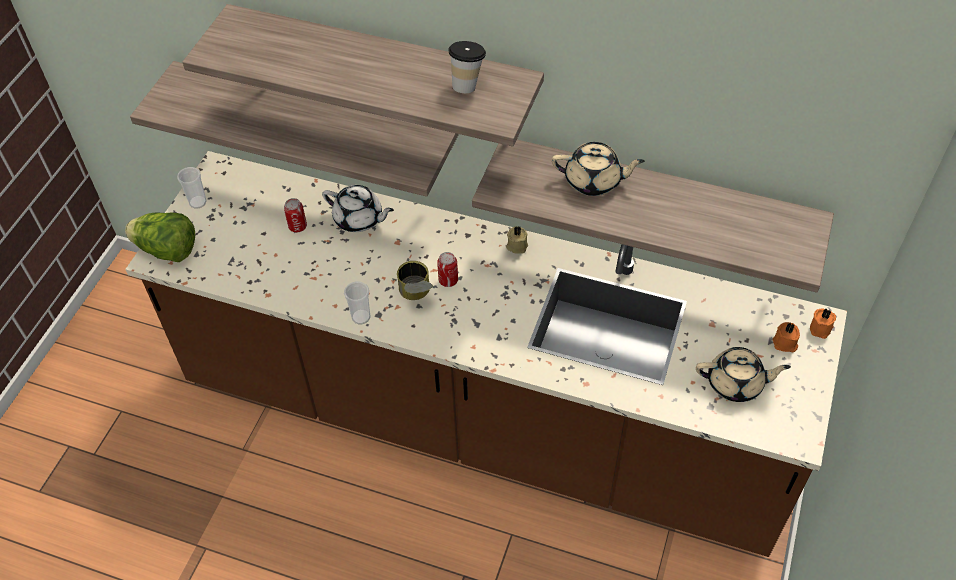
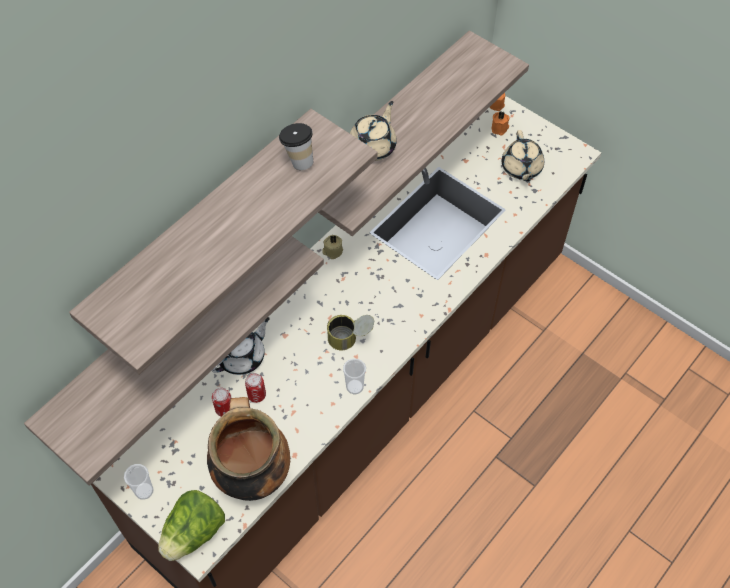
camera: 70 degrees left, 5 degrees up
(238, 269) = (252, 473): none -> cooking pot
(448, 280) = (346, 311): can -> can (257, 395)
(736, 383) = (521, 168): beige teapot -> beige teapot turned 150 degrees clockwise

